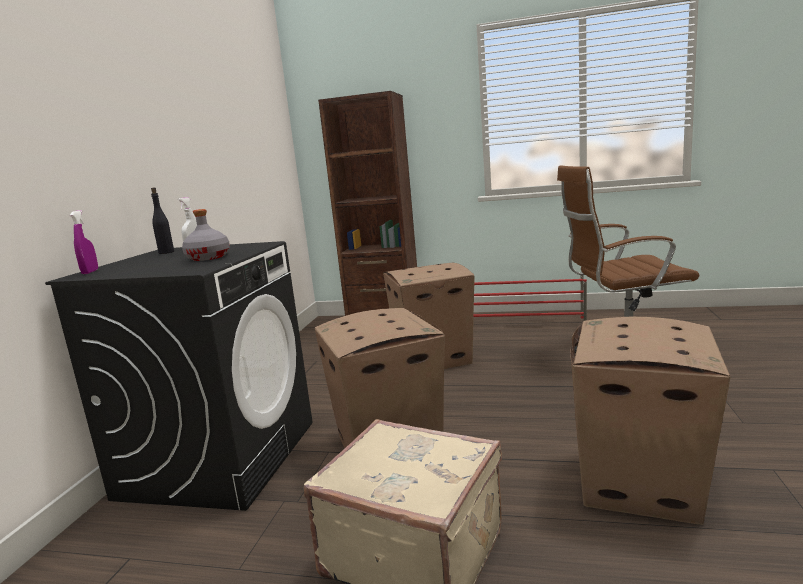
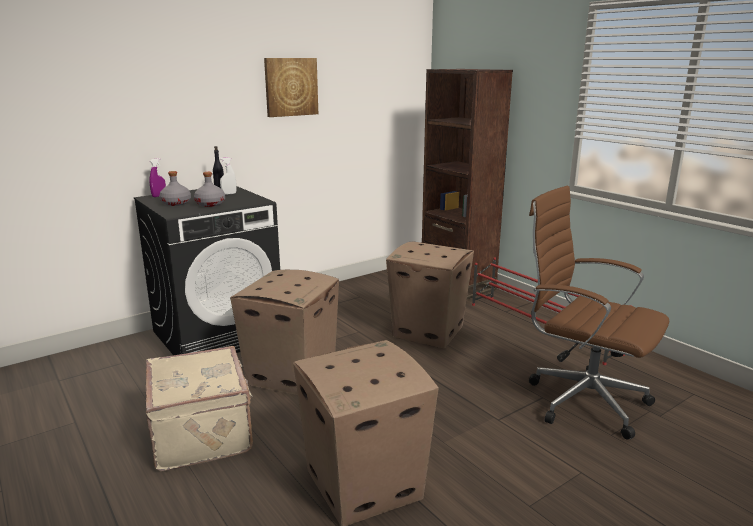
camera: 40 degrees right, 5 degrees up
(152, 268) = (176, 203): none -> grey bottle
(193, 116) = (291, 87): none -> picture

